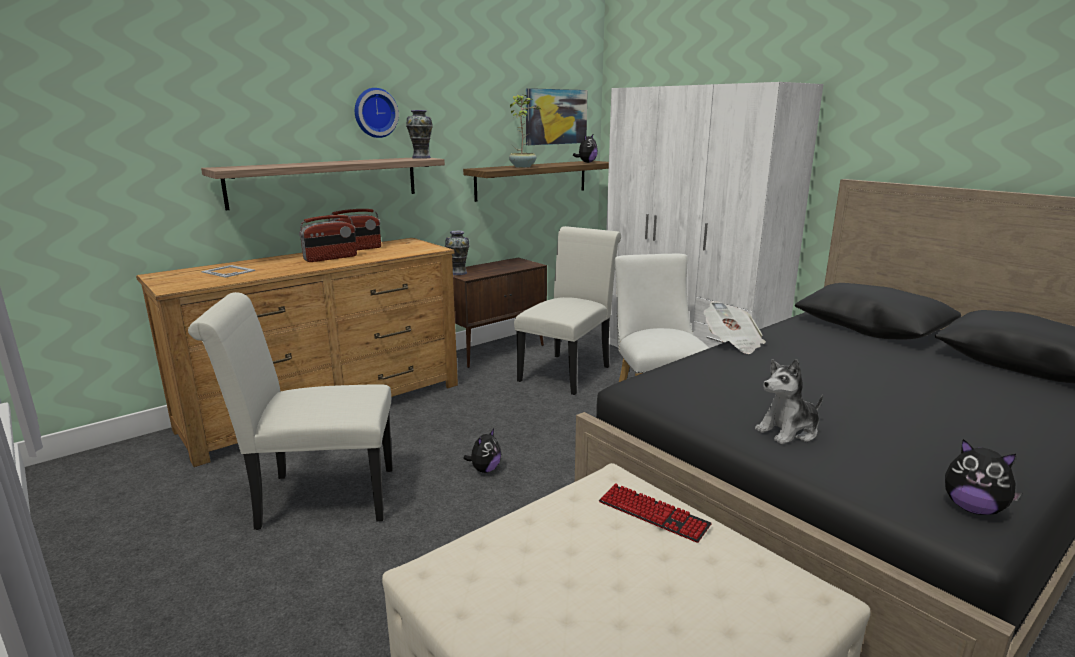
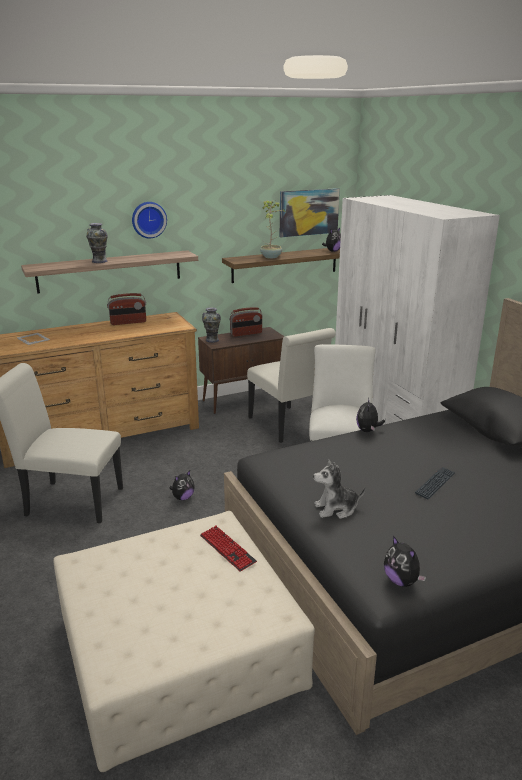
camera: 15 degrees right, 5 degrees up
(331, 258) = (105, 331): radio -> radio (246, 333)
(421, 158) = (183, 253): vase -> vase (99, 261)
(568, 371) = (288, 426): white chair -> white chair turned 105 degrees clockwise
(732, 343) = (368, 431): newspaper -> plush toy
(872, 387) = (435, 483): none -> keyboard

